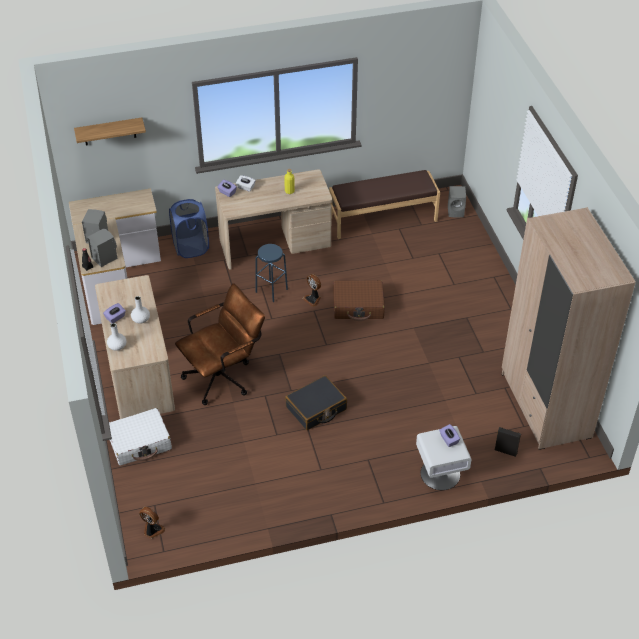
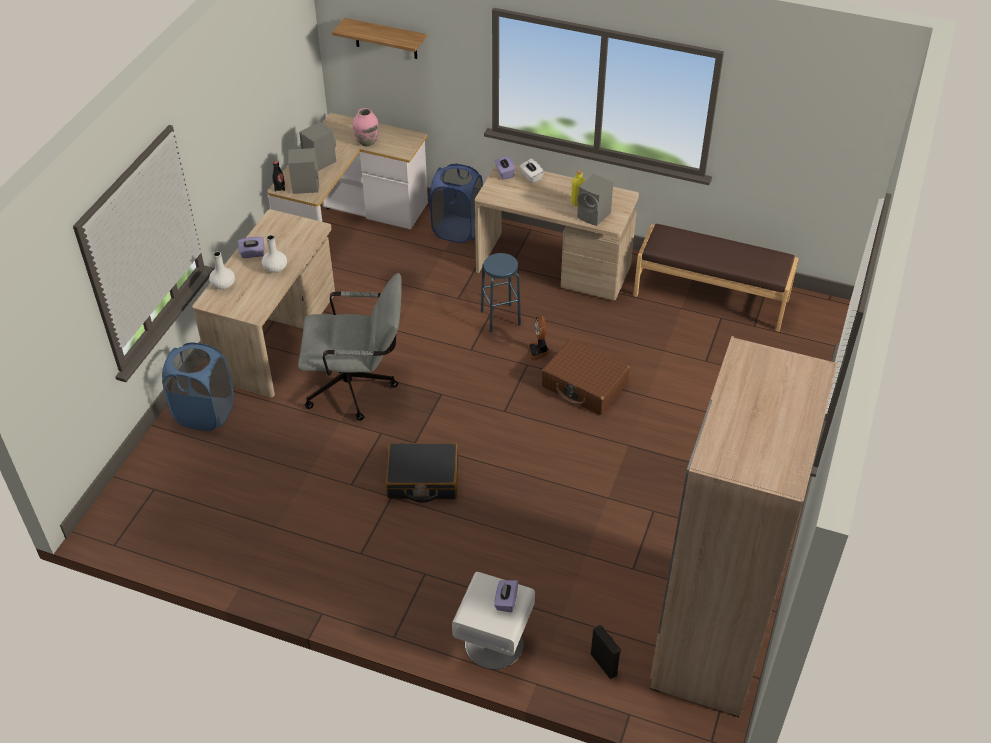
camera: 35 degrees right, 0 degrees up
(116, 211) = (367, 142): none -> pink vase
(140, 443) = (205, 413): white suitcase -> blue laundry basket
(152, 530) = (125, 515): fan -> none
(224, 376) = (358, 387): brown office chair -> grey office chair
(456, 211) = (816, 331): grey speaker -> grey speaker (594, 216)

